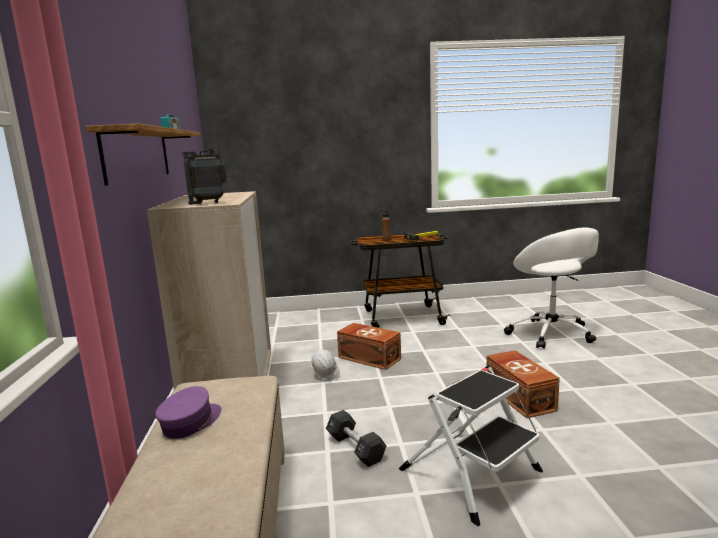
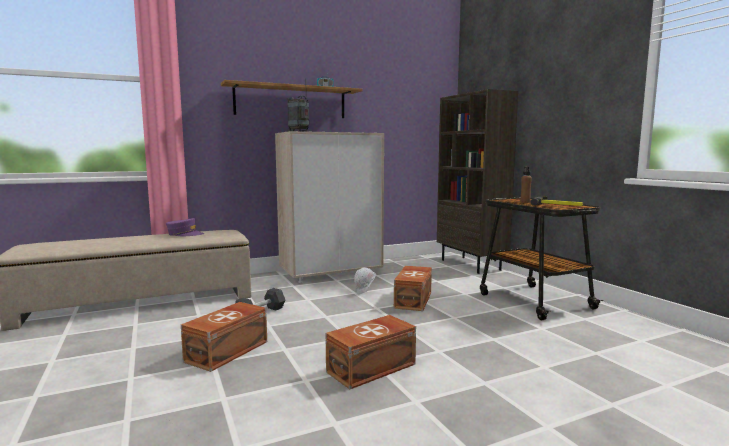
camera: 70 degrees right, 5 degrees down
(284, 317) = (471, 265): none -> brown bookcase
(470, 473) = (229, 351): step ladder -> brown storage box
(551, 334) = (606, 389): white office chair -> none

